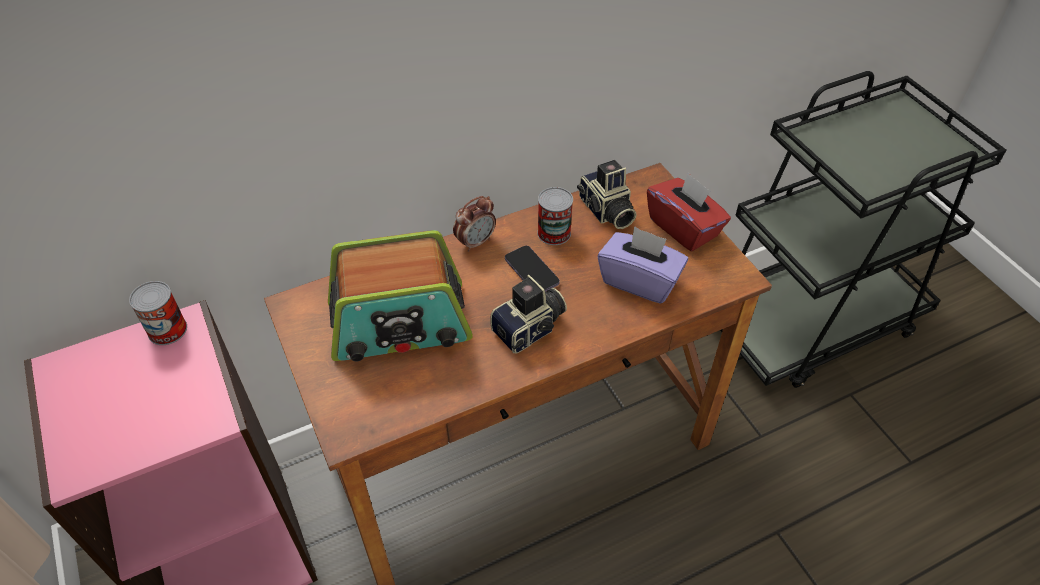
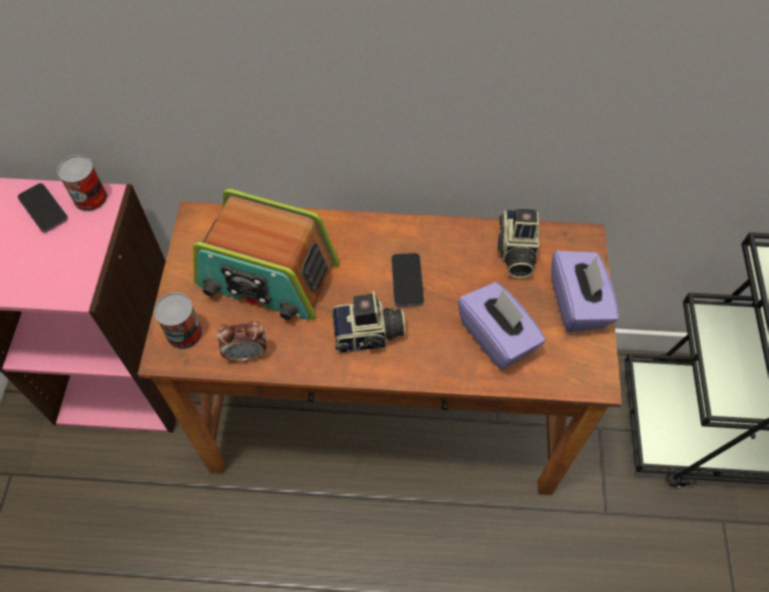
camera: 30 degrees right, 10 degrees up
(120, 361) = (43, 209): none -> phone
(475, 242) = (378, 229): alarm clock -> alarm clock (246, 354)
(554, 233) = (452, 252): can -> can (184, 333)
(684, 228) = (578, 304): red tissue box -> purple tissue box

